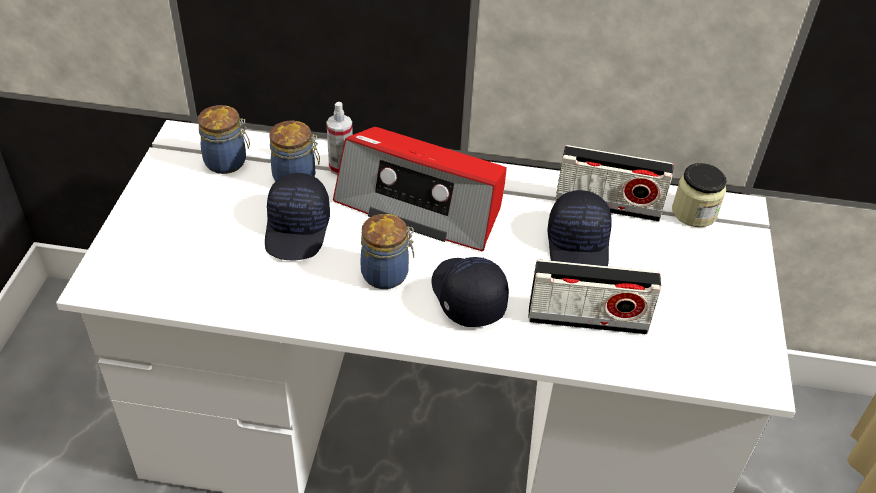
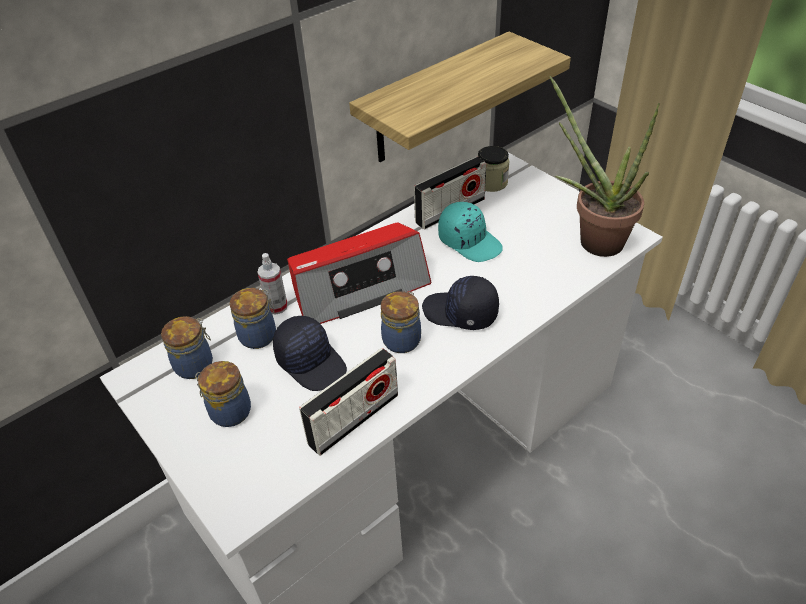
camera: 45 degrees left, 0 degrees up
(196, 213) = (229, 411): none -> jar
(579, 247) = (470, 241): black cap -> turquoise cap
(587, 320) = (529, 272): radio -> radio (353, 419)
(661, 66) = (434, 99): none -> shelf
(707, 346) = (592, 239): none -> potted plant

